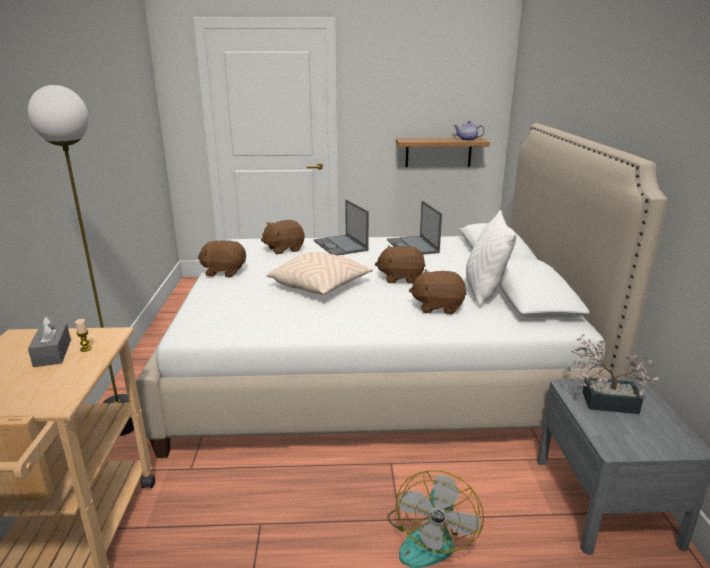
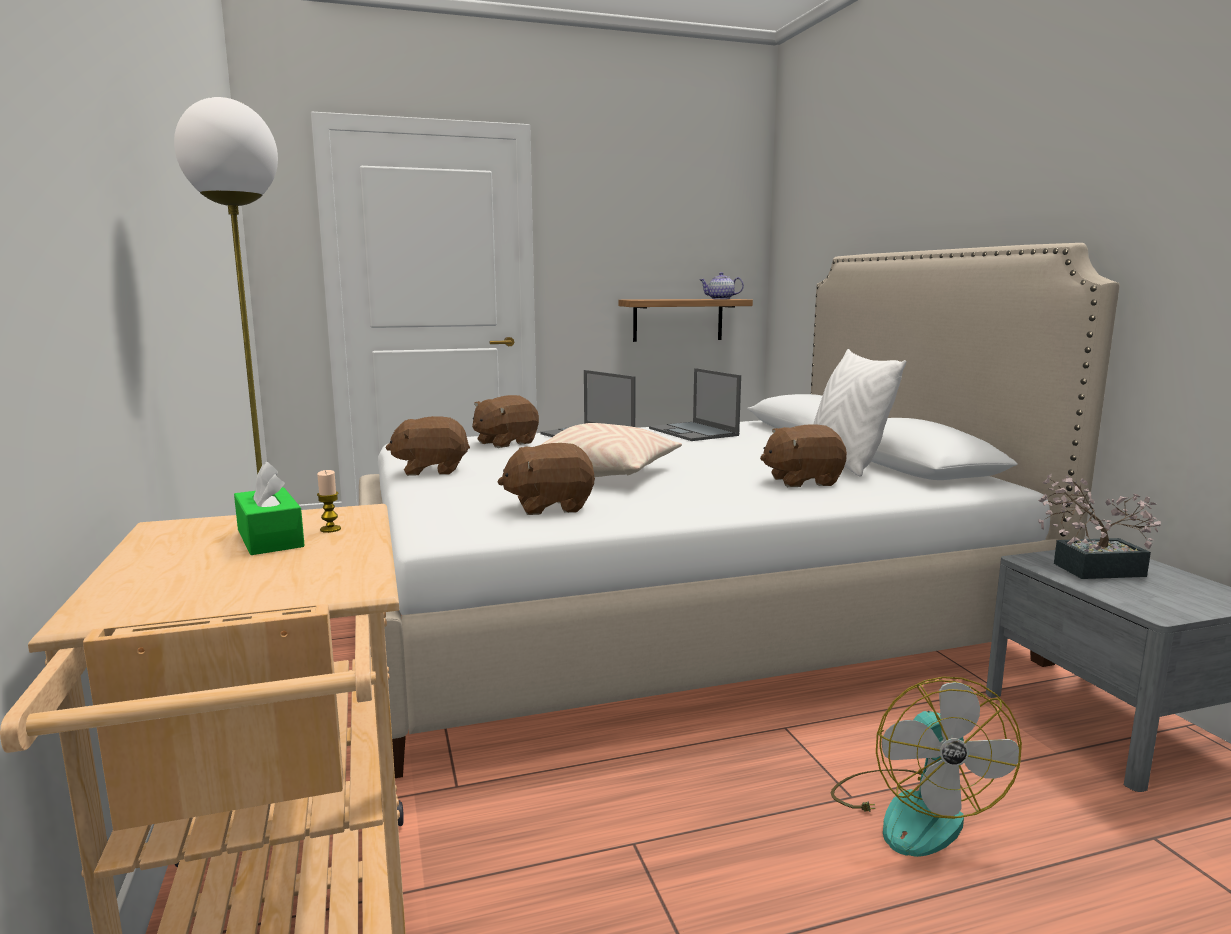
camera: 15 degrees left, 10 degrees down
(52, 353) = (270, 538): grey tissue box -> green tissue box
(400, 278) = (714, 460): brown plush toy -> brown plush toy (549, 507)

